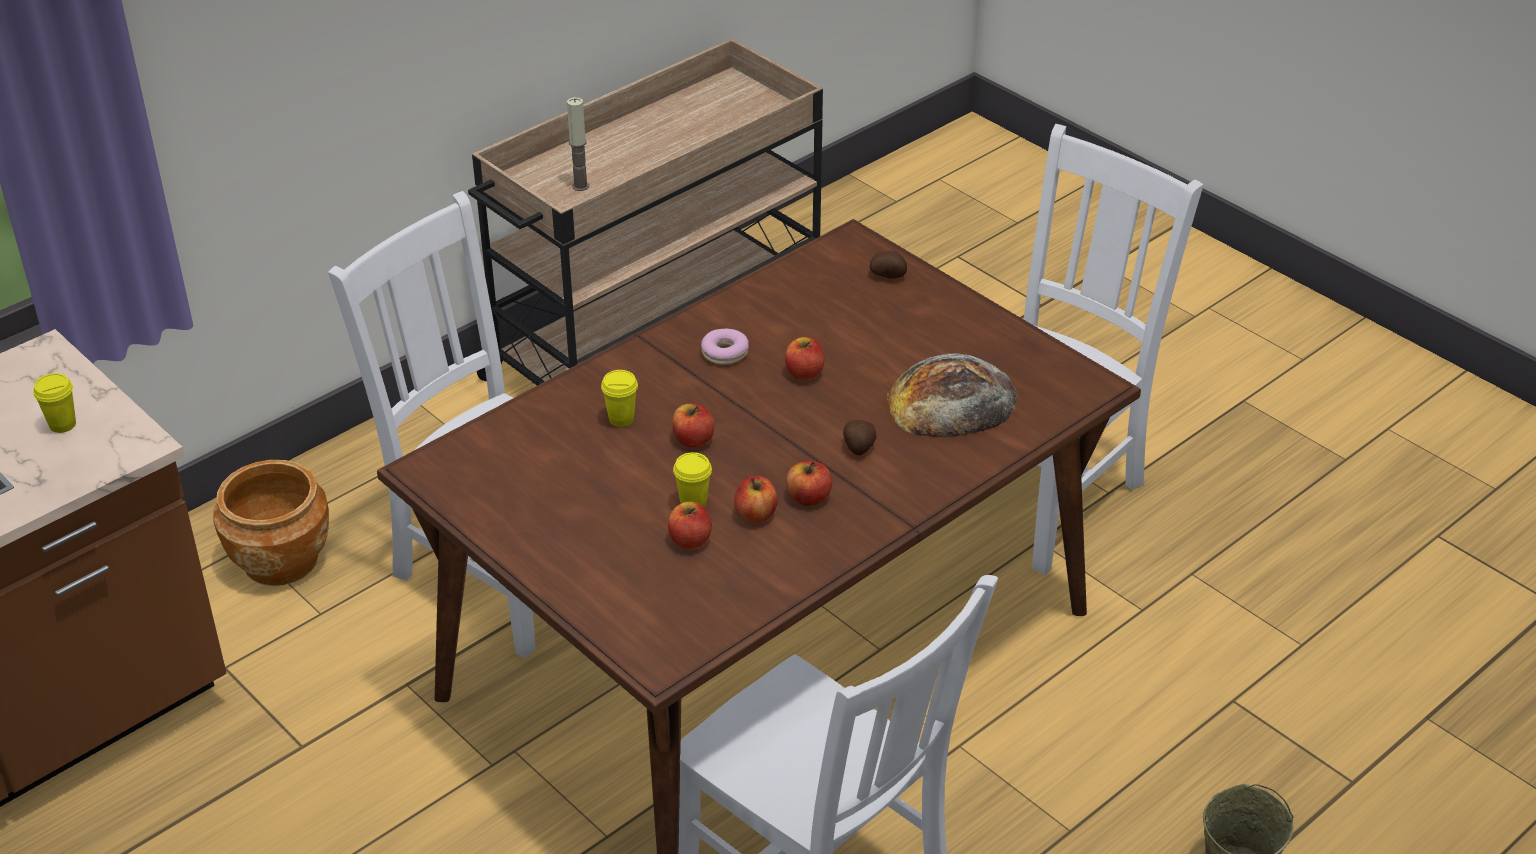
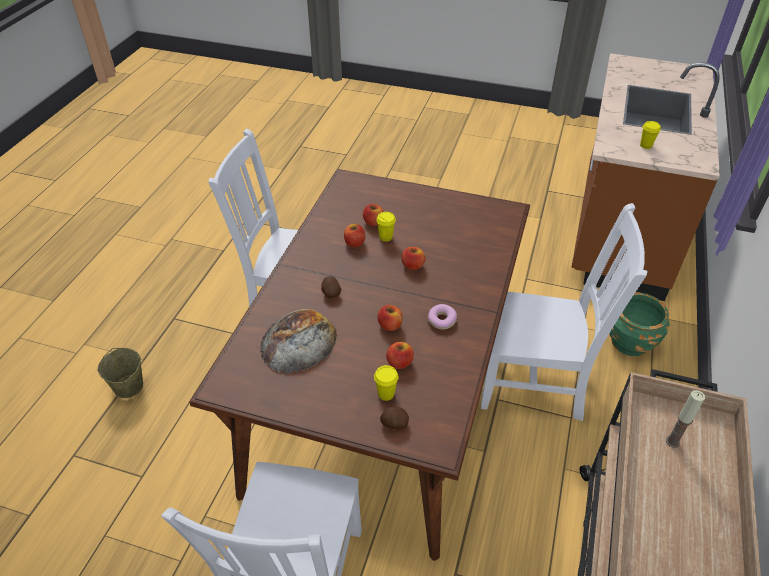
camera: 150 degrees right, 5 degrees up
(280, 560) = (630, 342): brown planter -> green planter
(621, 419) = (455, 262): yellow cup -> yellow cup (386, 394)
(808, 498) = (337, 259): apple -> apple (399, 362)

